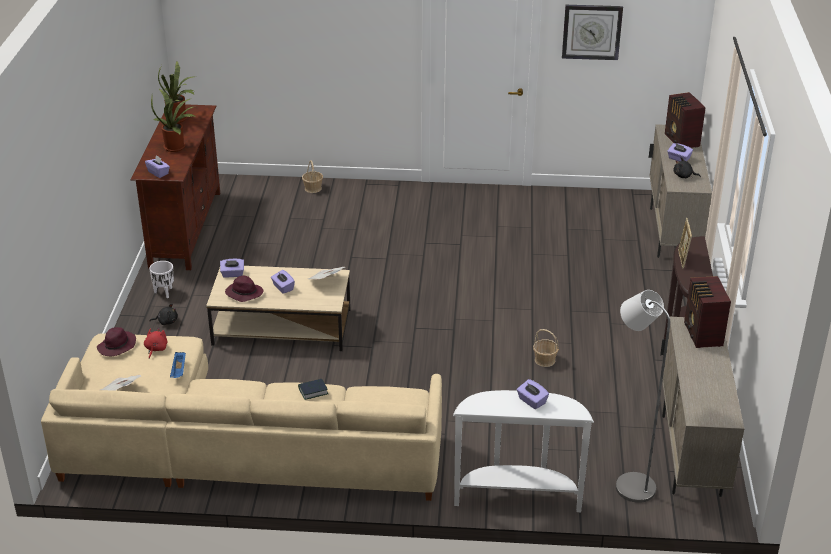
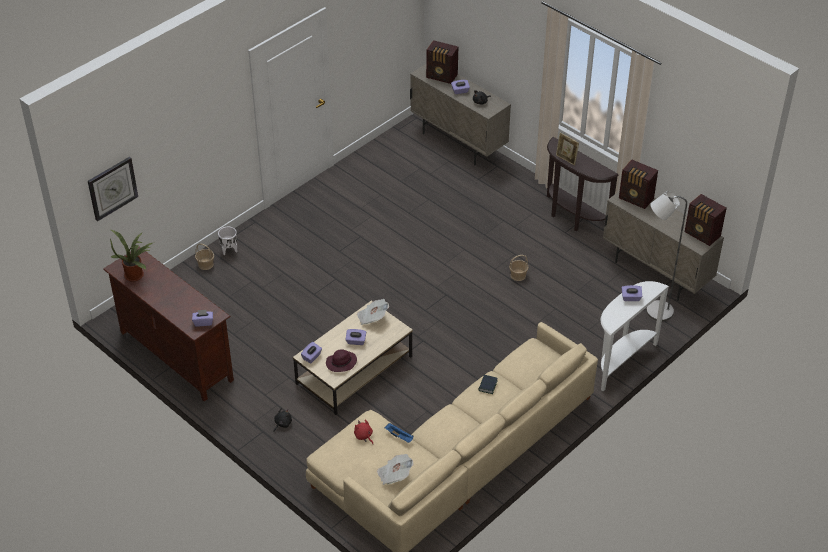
camera: 50 degrees left, 10 degrees up
(117, 346) = (341, 454): purple hat -> none
(164, 292) = (245, 407): white planter -> white planter (229, 250)
(177, 147) = (177, 295): potted plant -> none
(591, 31) = (358, 31): wall clock -> wall clock (112, 188)
(721, 410) = (702, 235): none -> radio

